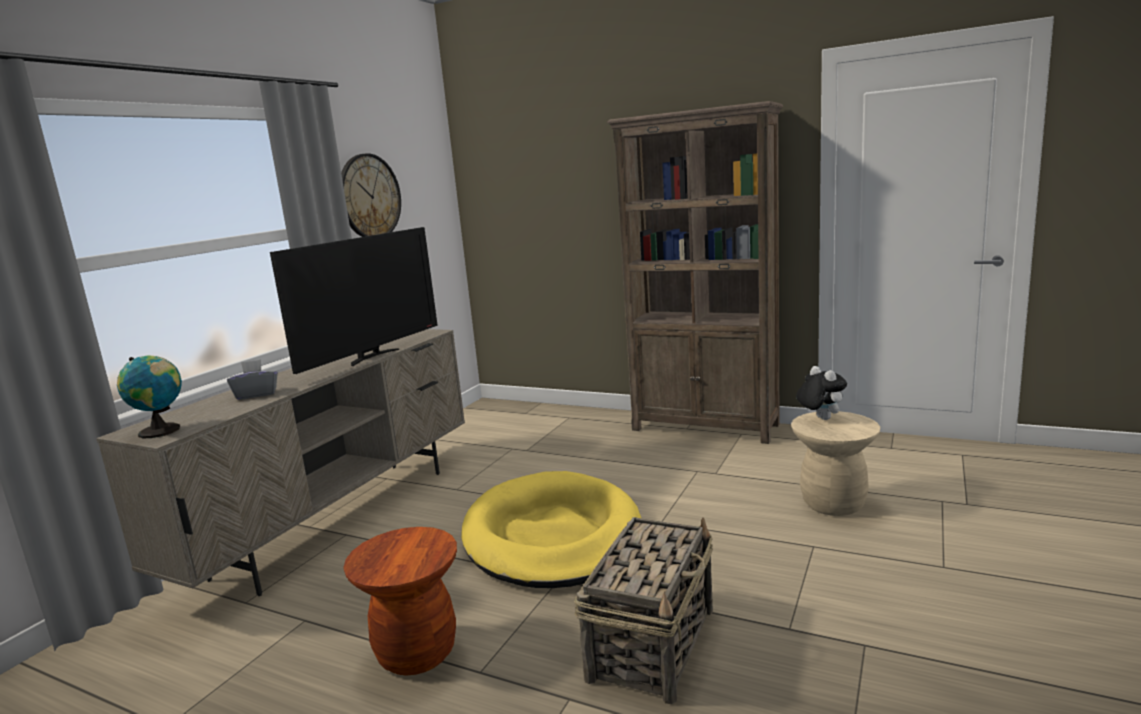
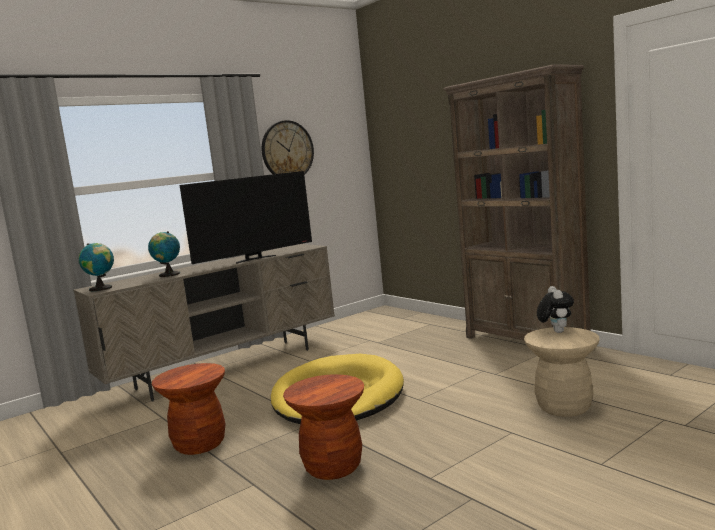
camera: 25 degrees right, 5 degrees down
(256, 394) = (168, 274): grey tissue box -> globe
(653, 642) = (333, 467): basket -> brown stool

